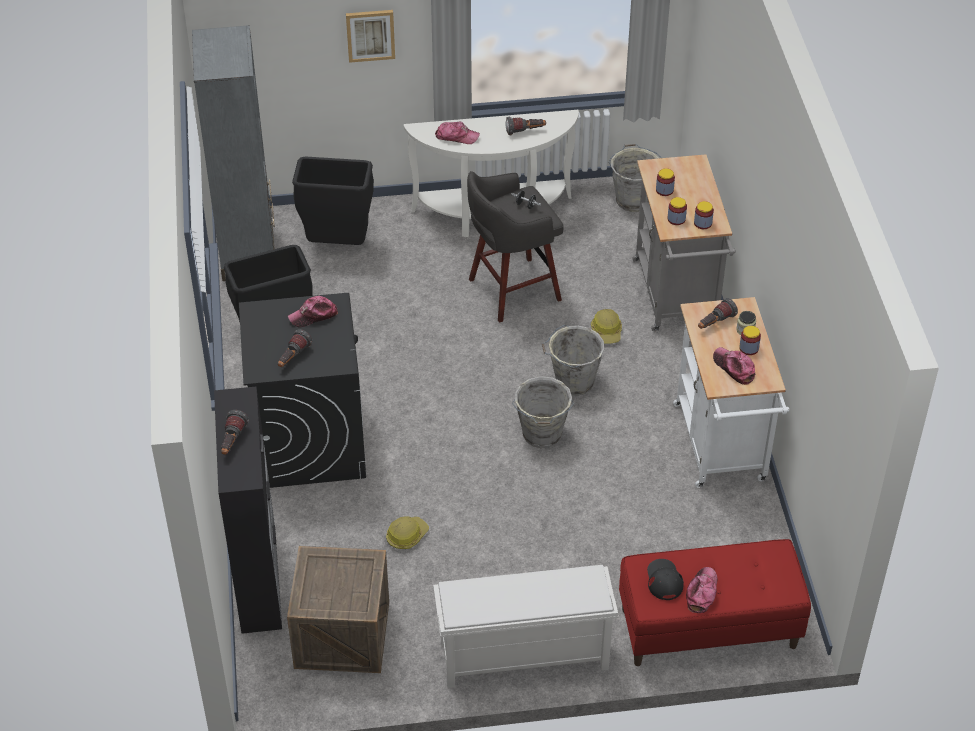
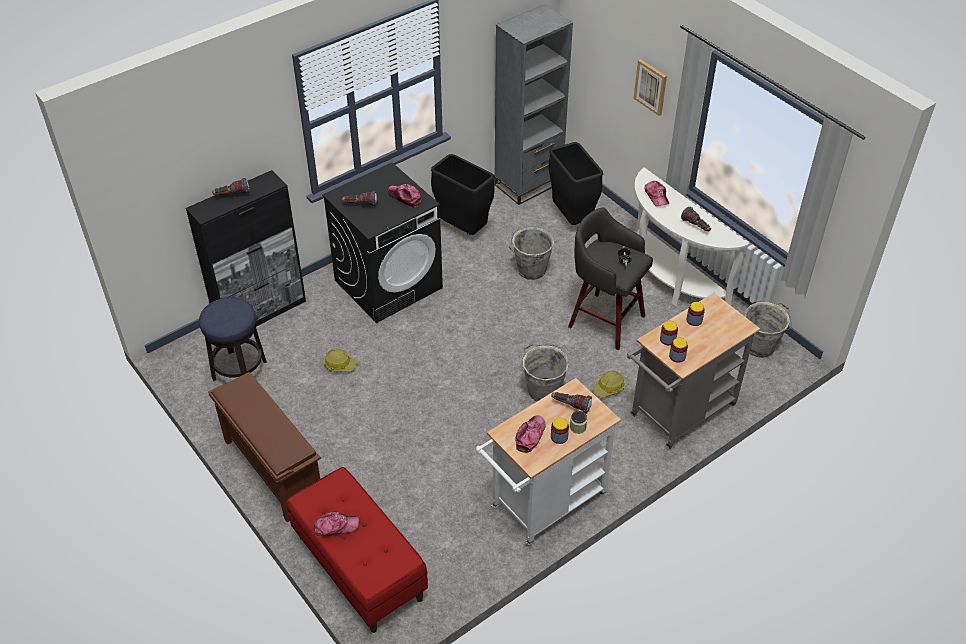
camera: 60 degrees right, 0 degrees up
(342, 635) = (239, 370): crate -> stool
(522, 657) = (272, 469): white shoe rack -> brown shoe rack
(542, 435) = (479, 395): grey bucket -> grey bucket (530, 270)
(664, 580) = (334, 499): black cap -> none

